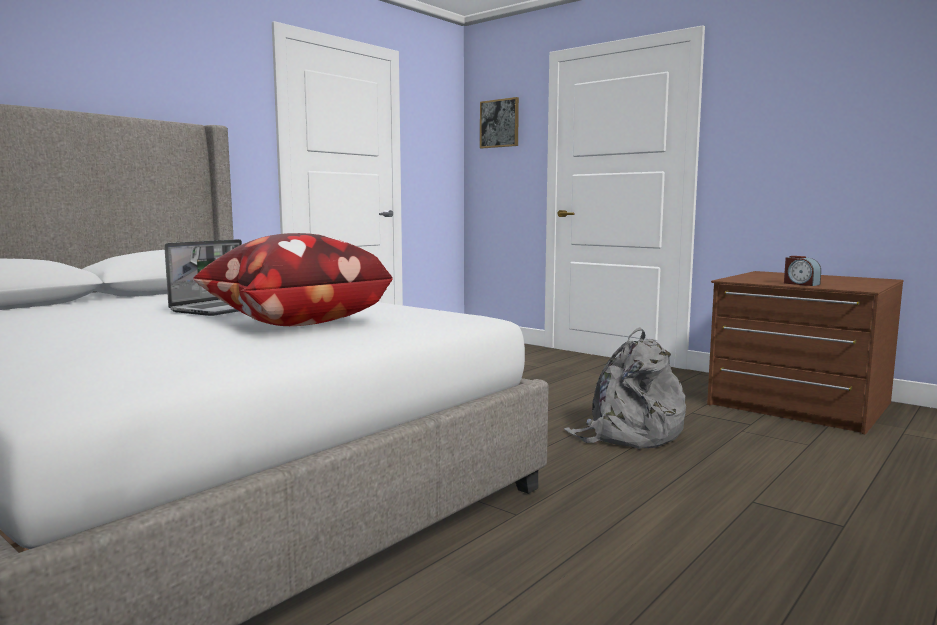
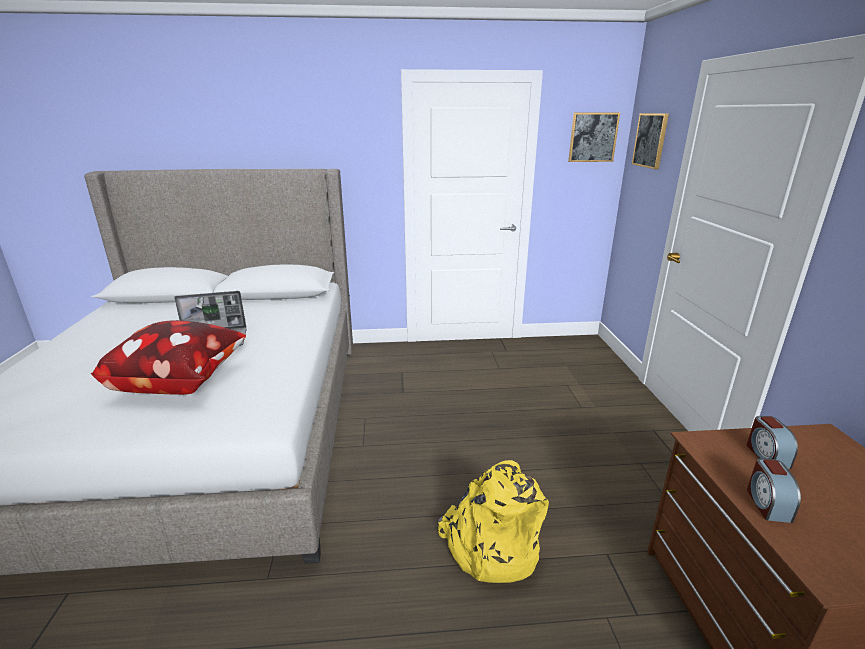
camera: 45 degrees right, 15 degrees up
(440, 123) = (593, 137): none -> picture
(628, 435) = (490, 546): grey backpack -> yellow backpack
(763, 278) = (766, 455): none -> alarm clock

